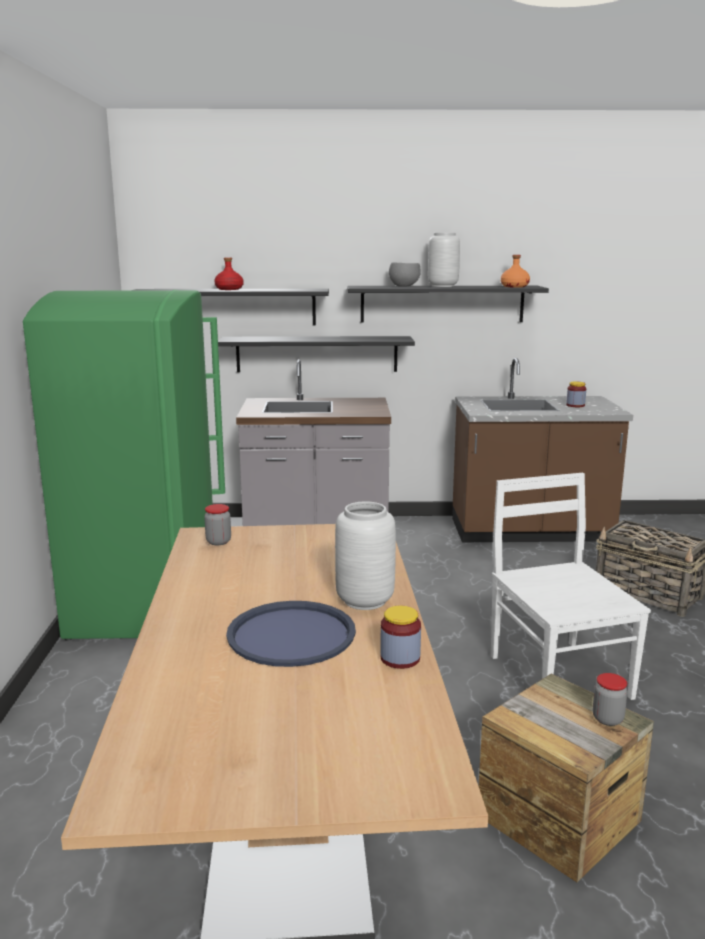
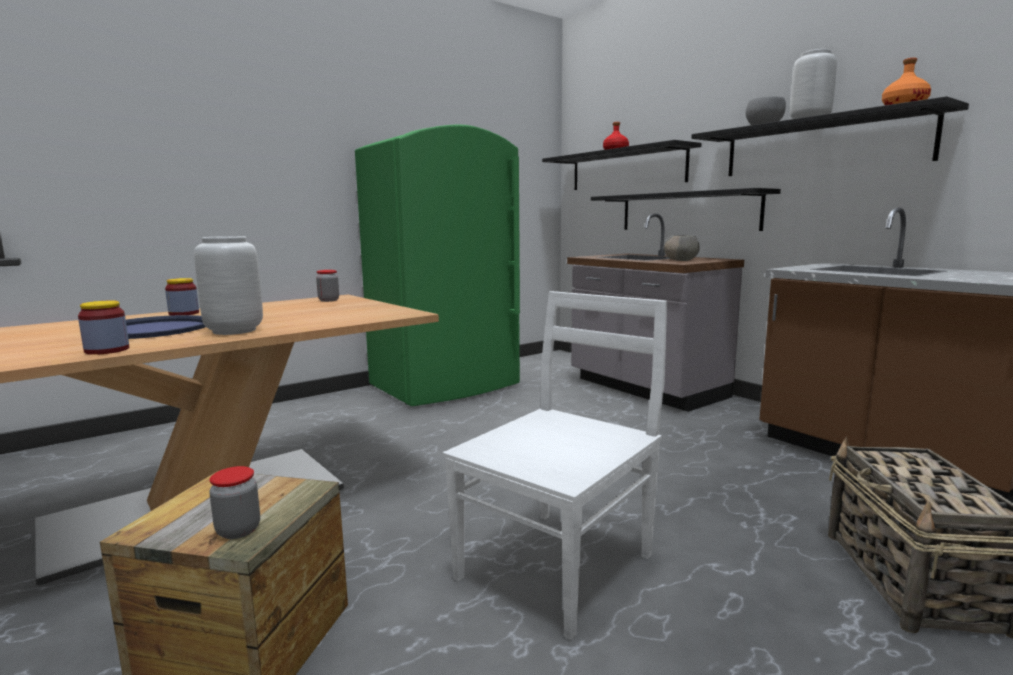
camera: 55 degrees right, 5 degrees down
(359, 408) = (681, 260): none -> grey bowl
(575, 405) = (972, 275): jar -> jar (184, 313)

